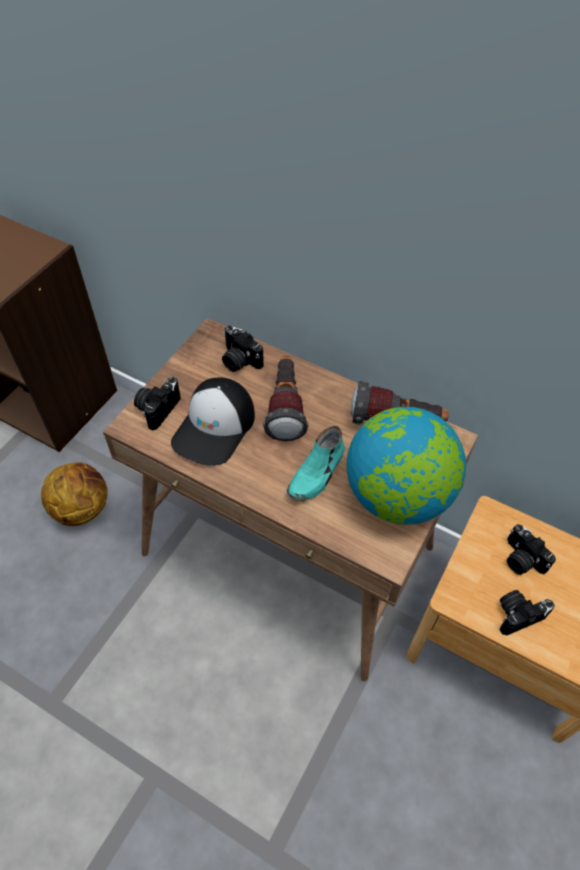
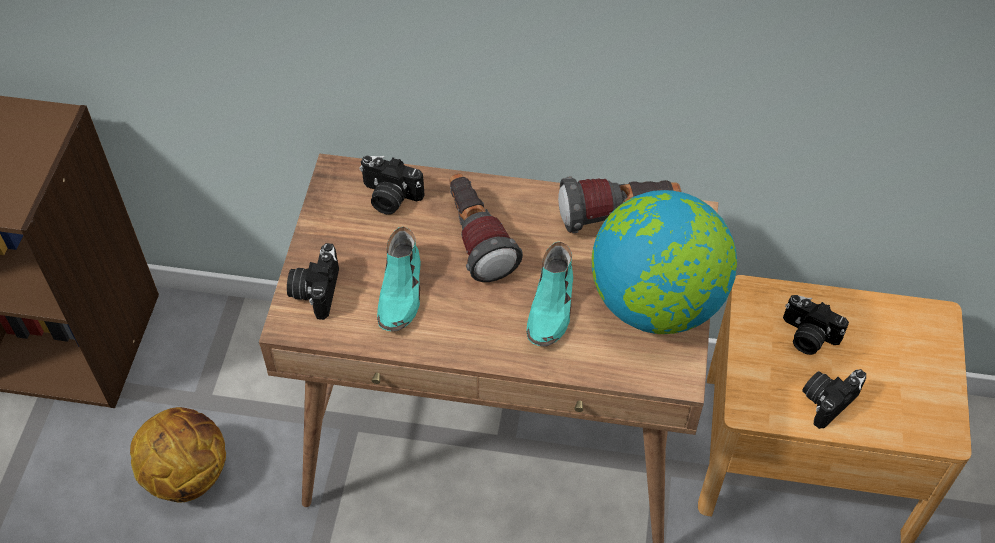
camera: 20 degrees left, 0 degrees up
(215, 428) = (401, 291): cap -> turquoise shoe

